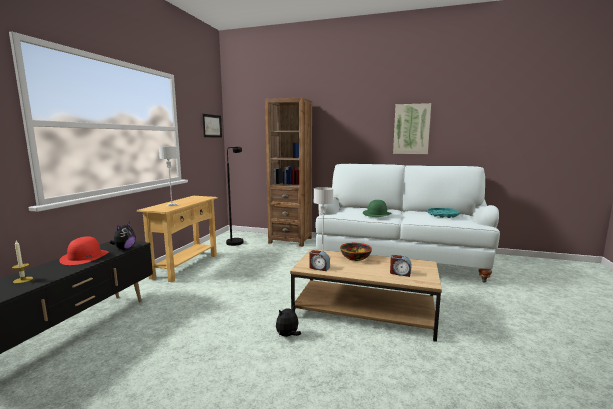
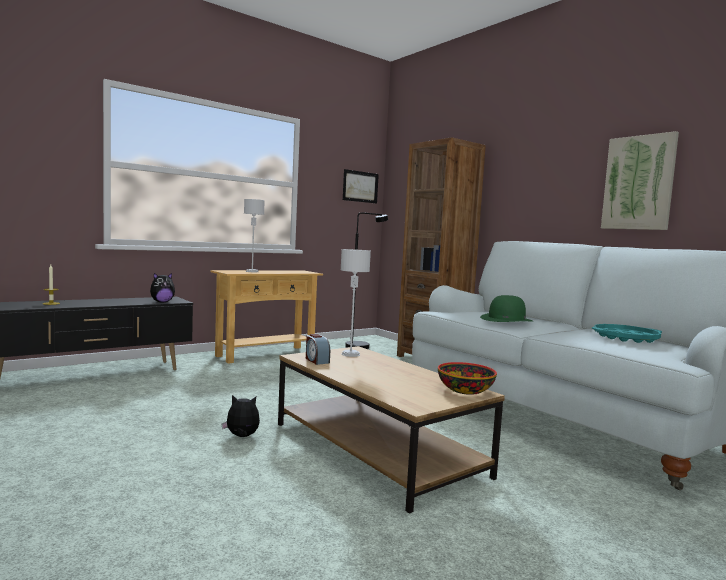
camera: 35 degrees right, 5 degrees down
(85, 257) = (121, 301): red hat -> none
(356, 258) = (389, 364): bowl -> bowl (466, 390)
(400, 273) = (404, 389): alarm clock -> none

